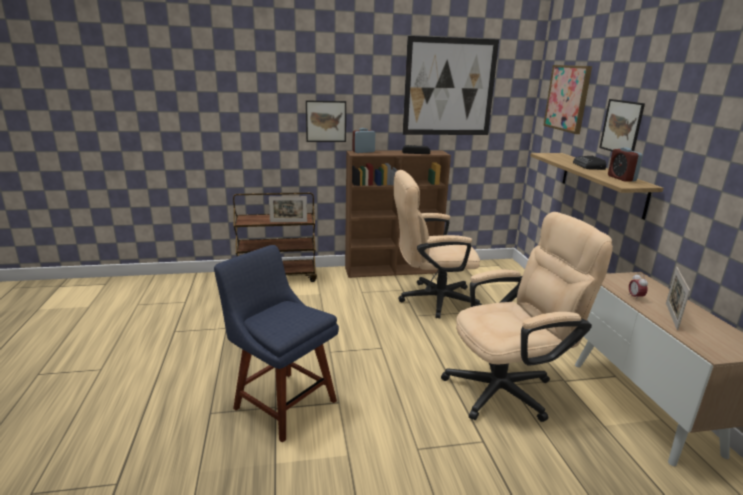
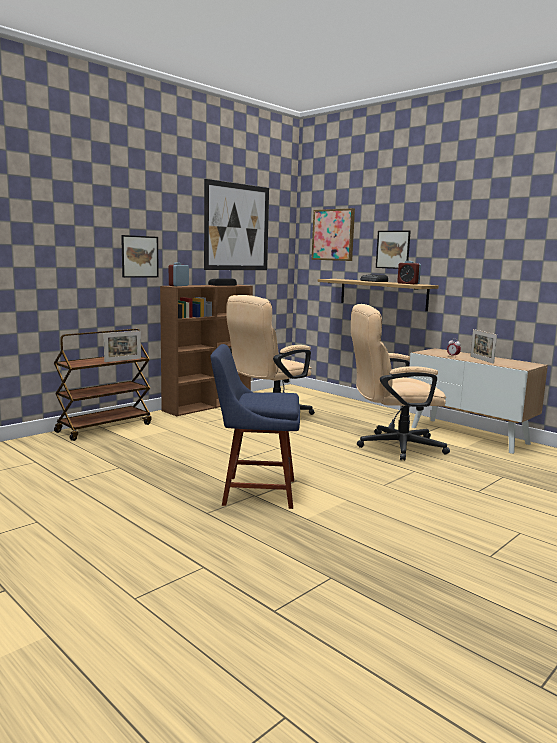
camera: 35 degrees left, 10 degrees down
(509, 388) = (392, 446): beige office chair -> beige office chair turned 135 degrees counterclockwise

